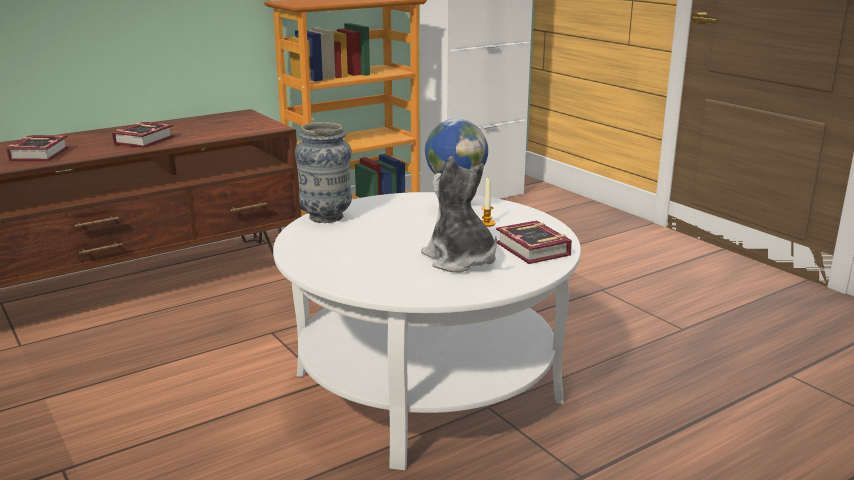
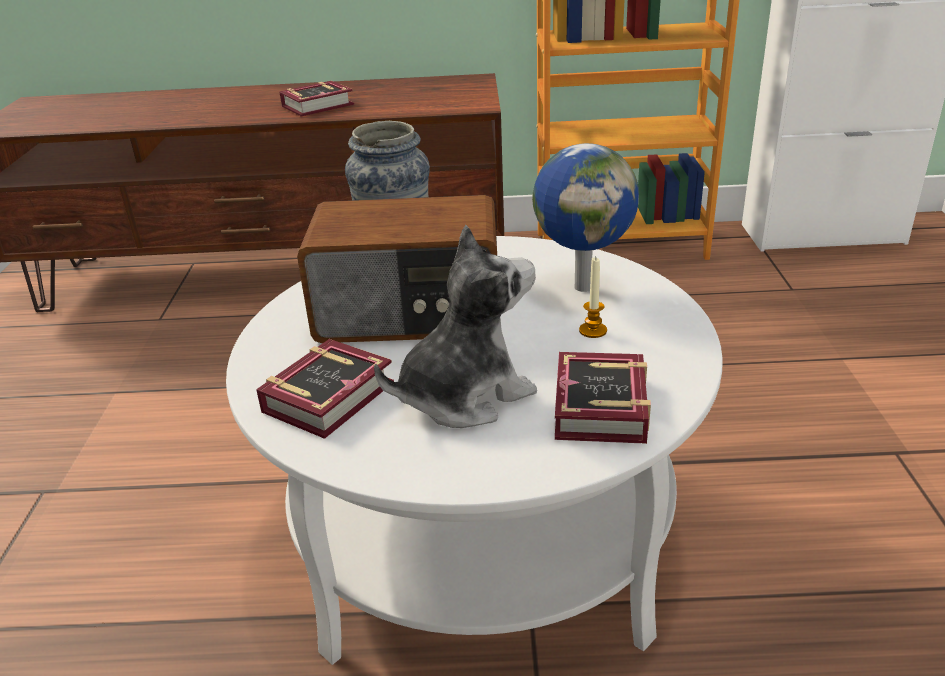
camera: 35 degrees right, 10 degrees up
(42, 154) = (203, 110): book -> book (334, 396)
(375, 237) = (410, 314): none -> radio
(460, 260) = (464, 395): plush toy -> plush toy turned 60 degrees clockwise

